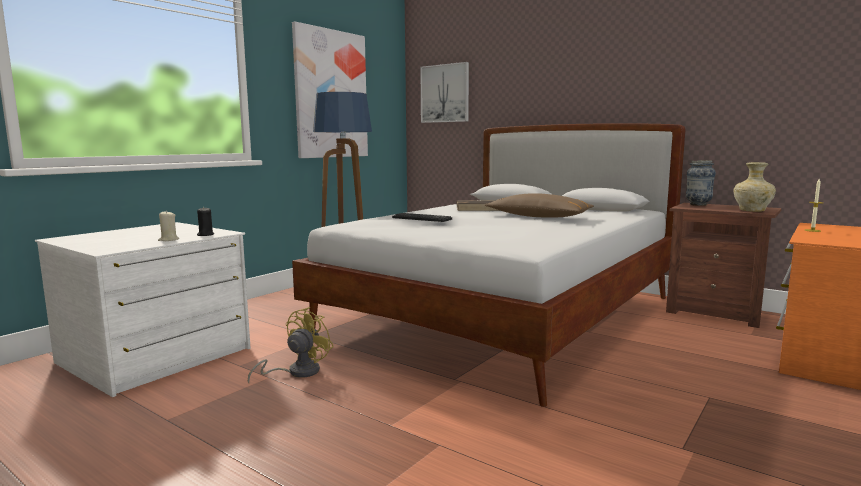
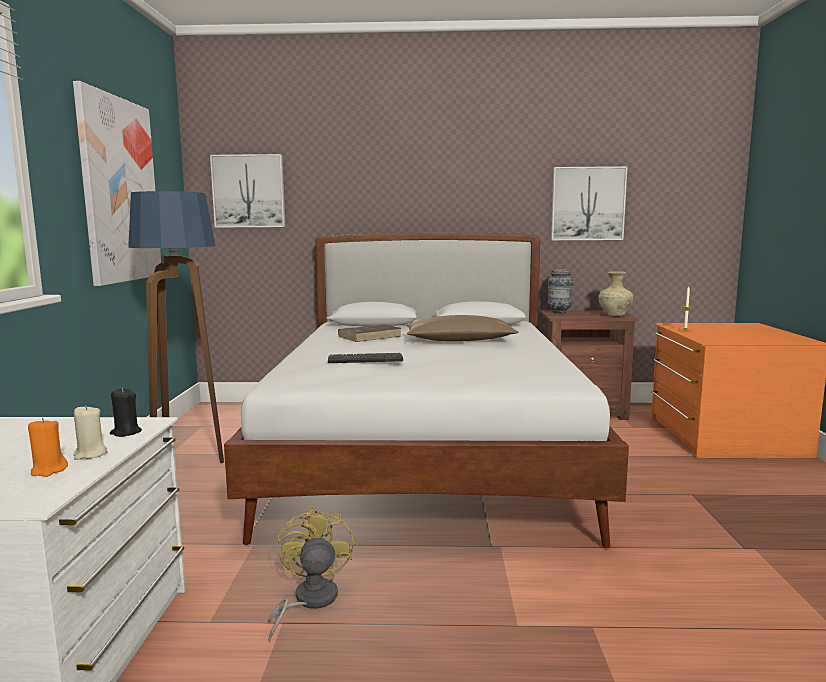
camera: 35 degrees left, 0 degrees up
(139, 242) = (48, 470): none -> orange candle
(747, 90) = (587, 204): none -> picture

